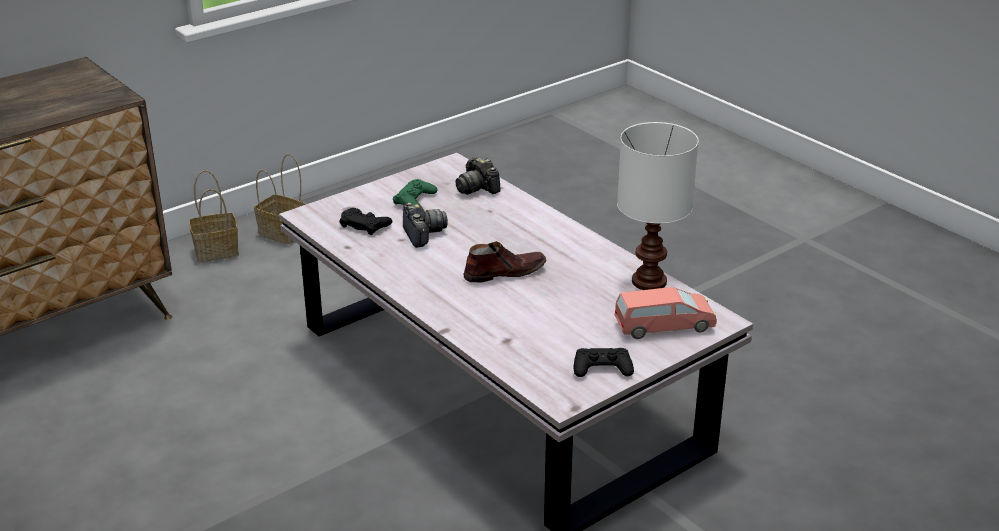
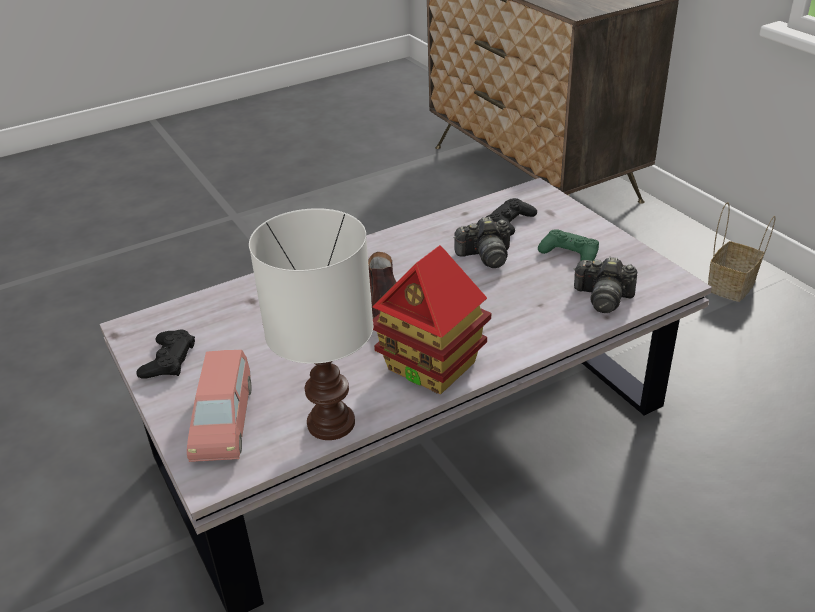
camera: 100 degrees right, 5 degrees up
(215, 252) = (681, 247): basket -> none
(477, 188) = (603, 298): camera -> camera turned 135 degrees counterclockwise
(575, 248) = (432, 366): none -> toy house

